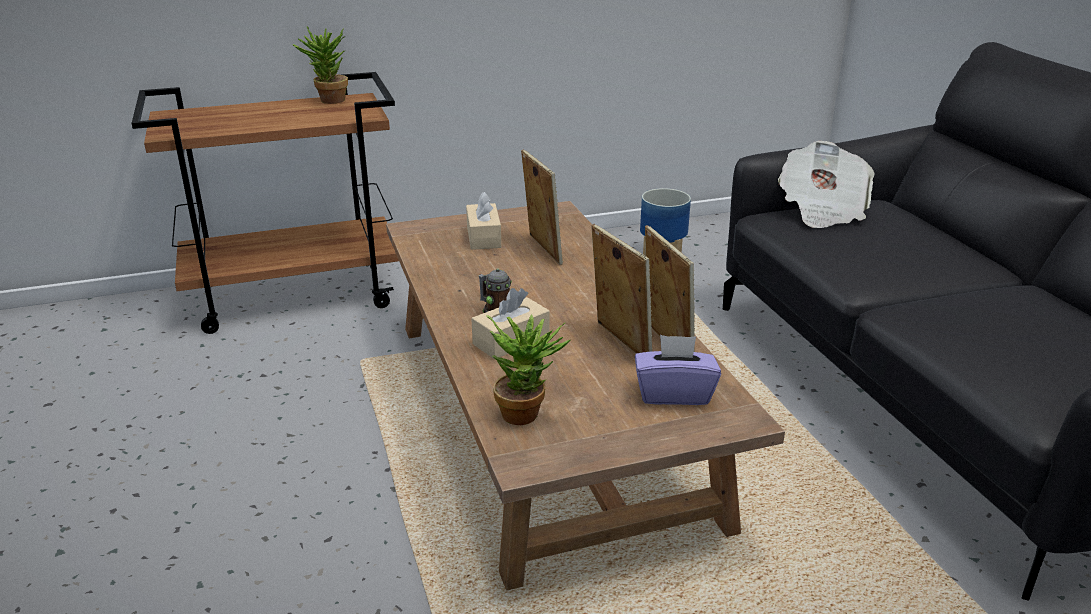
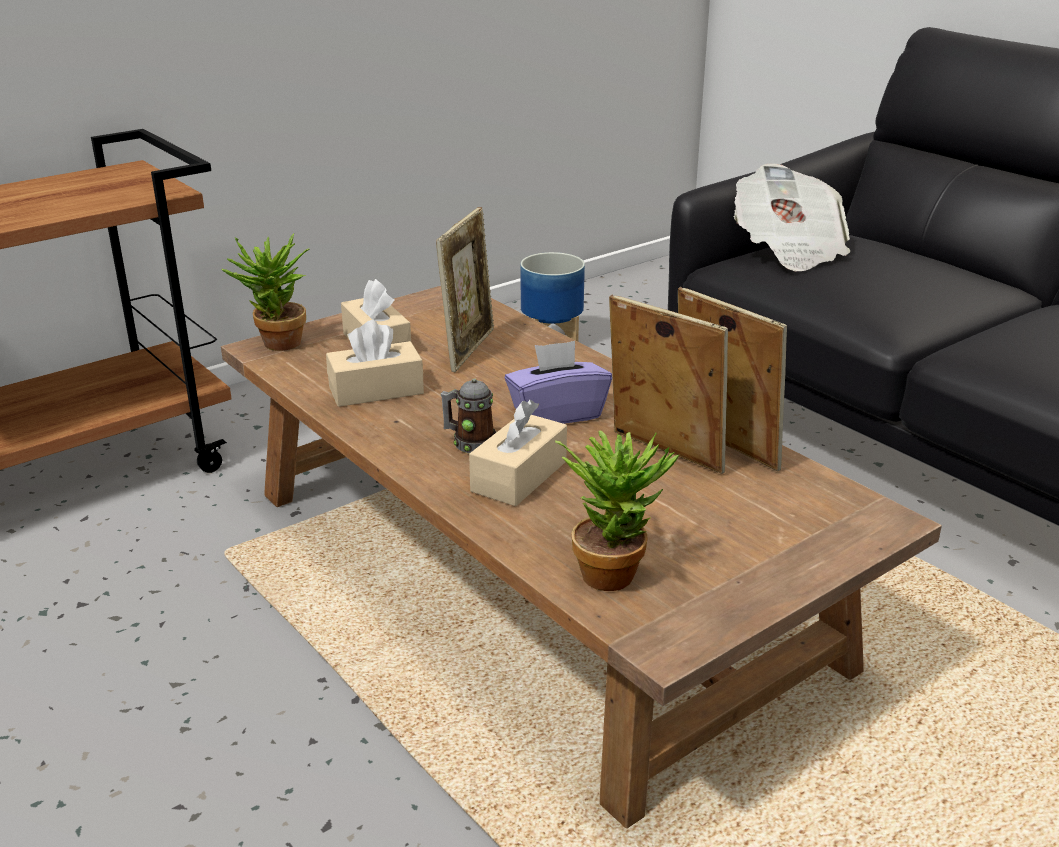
camera: 20 degrees left, 0 degrees up
(328, 101) = (84, 177): potted plant -> potted plant (276, 346)
(461, 268) = (376, 390): none -> beige tissue box
(542, 249) = (469, 349): picture frame -> picture frame turned 60 degrees clockwise
(674, 393) = (779, 505): purple tissue box -> purple tissue box (556, 414)

